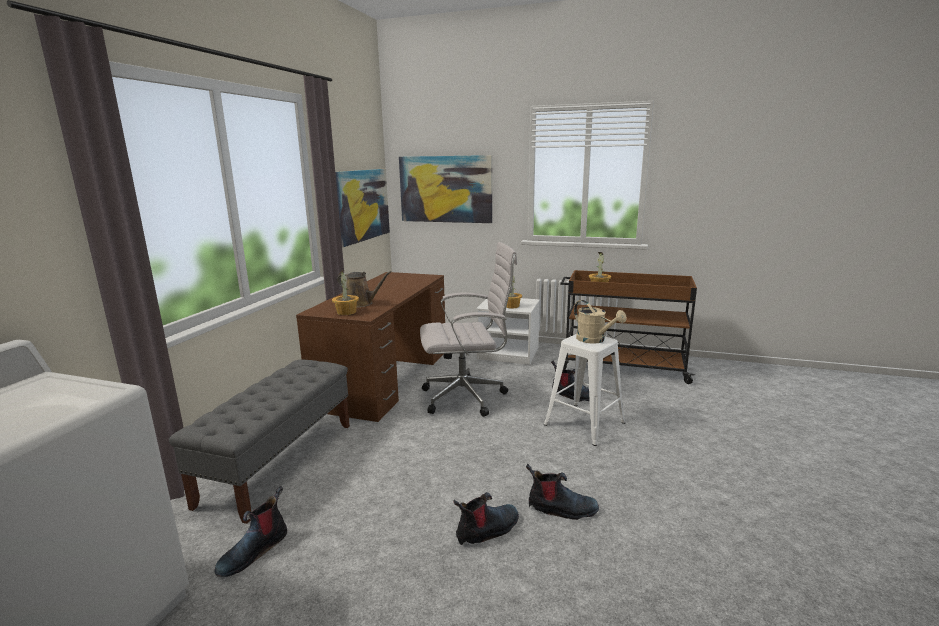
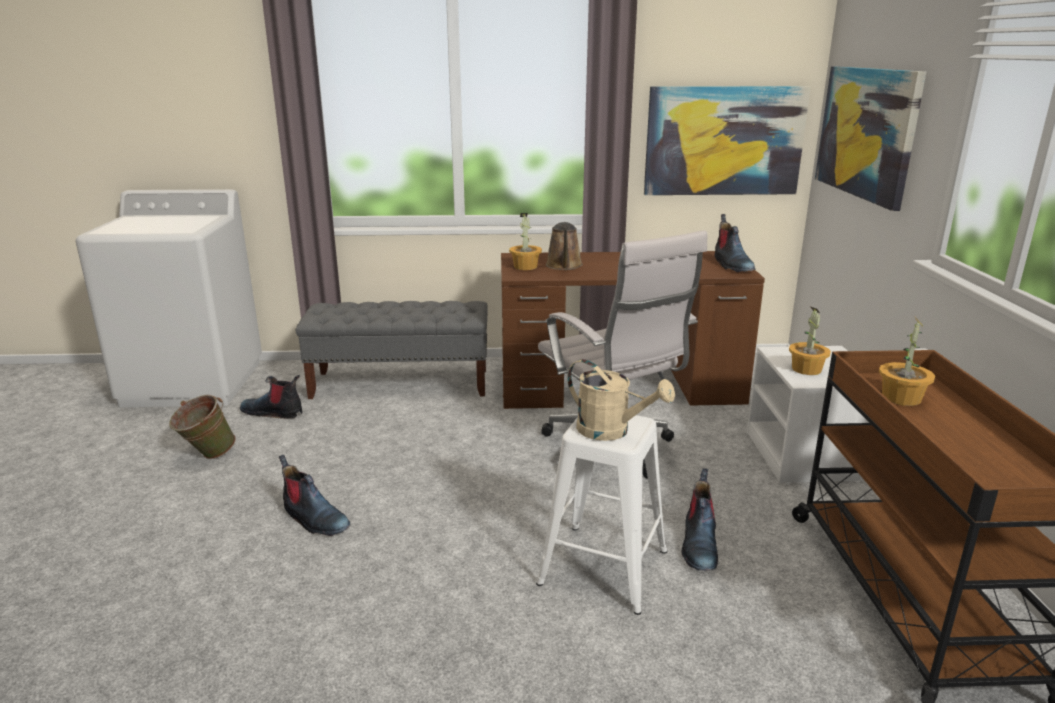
camera: 70 degrees right, 5 degrees up
(314, 610) = (207, 456): none -> green bucket
(561, 509) = (362, 567): boot -> boot (731, 265)
(594, 340) = (612, 431): beige watering can -> beige watering can turned 90 degrees counterclockwise

